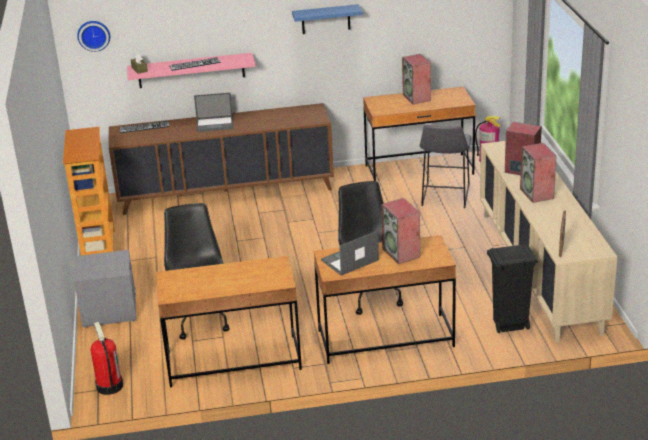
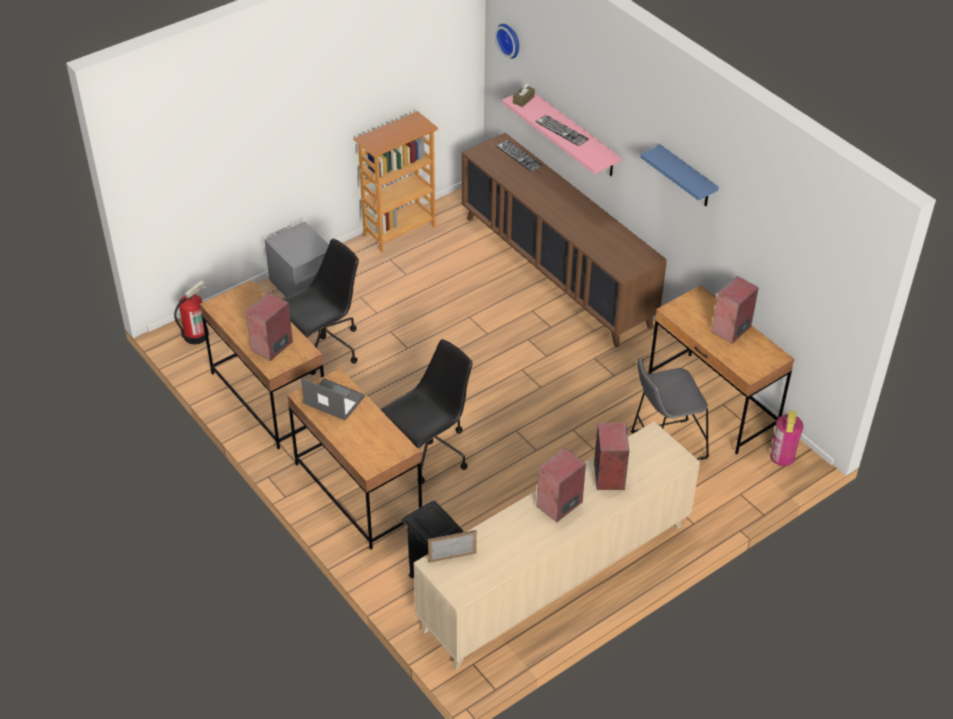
camera: 60 degrees right, 15 degrees up
(215, 124) = (558, 200): laptop -> none
(402, 253) = (367, 433): speaker -> speaker (272, 346)

